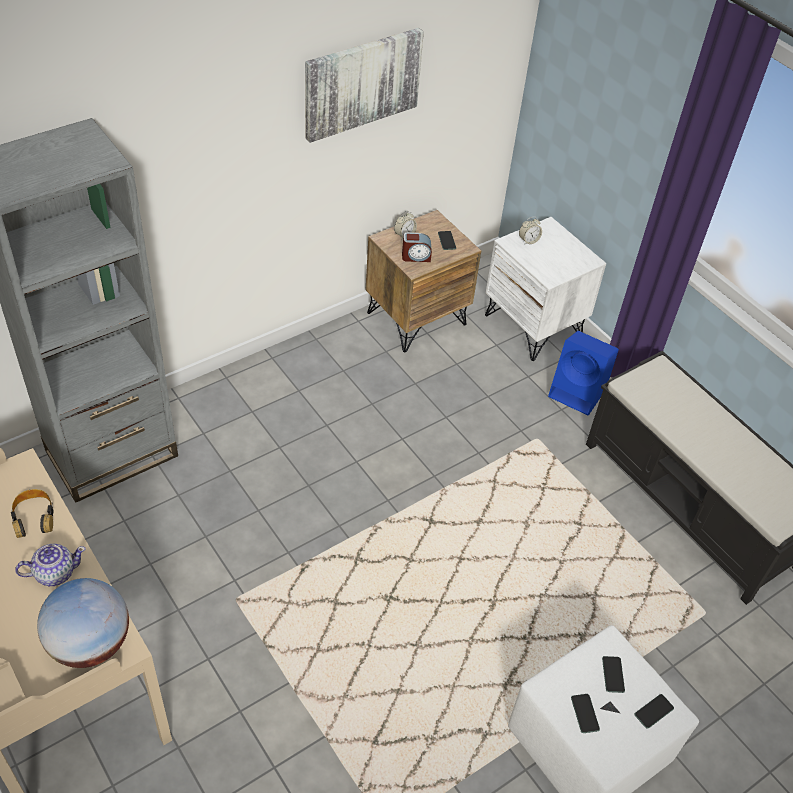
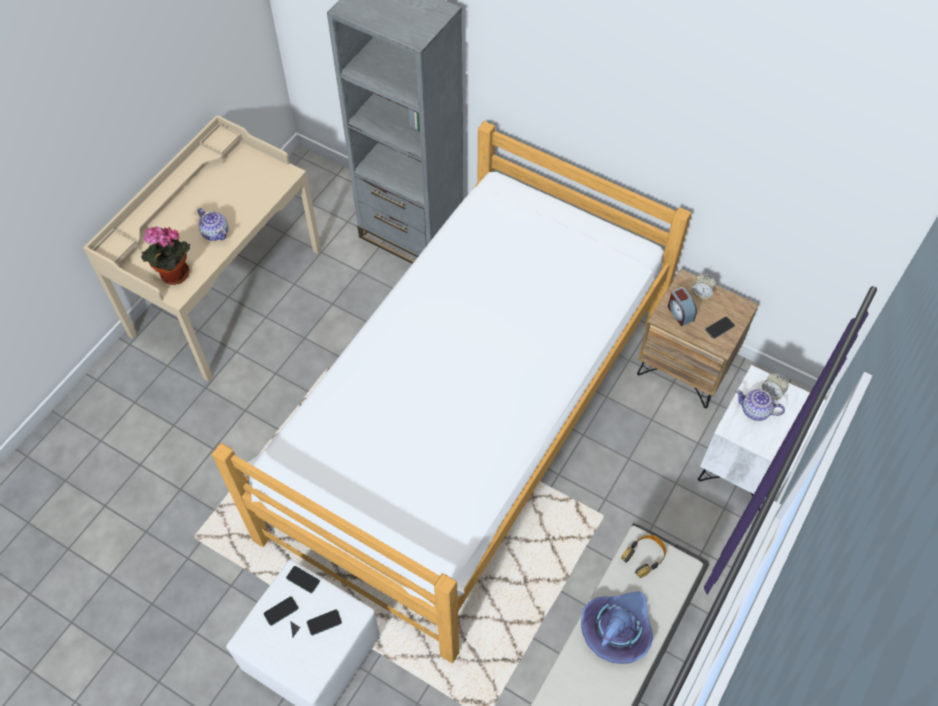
camera: 70 degrees right, 10 degrees up
(34, 517) = (251, 200): headphones -> headphones (644, 556)
(91, 644) = (173, 276): globe -> potted plant
(361, 83) = (705, 142): picture -> none
(387, 498) = (470, 425): none -> bed
(541, 257) = (755, 411): none -> teapot
(578, 393) = (683, 533): blue speaker -> none
(654, 711) = (303, 663): phone -> phone (303, 579)
(706, 434) = (617, 629): none -> purple hat

